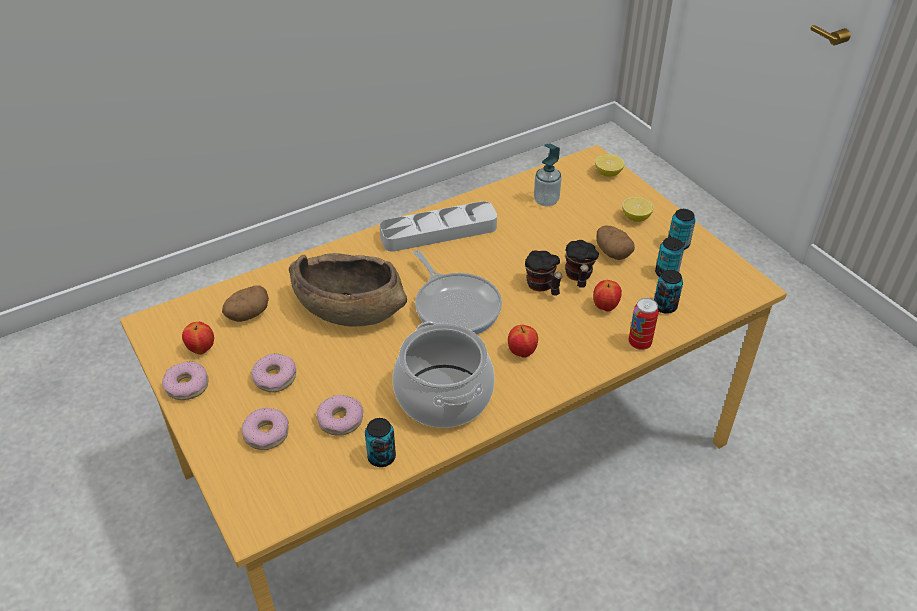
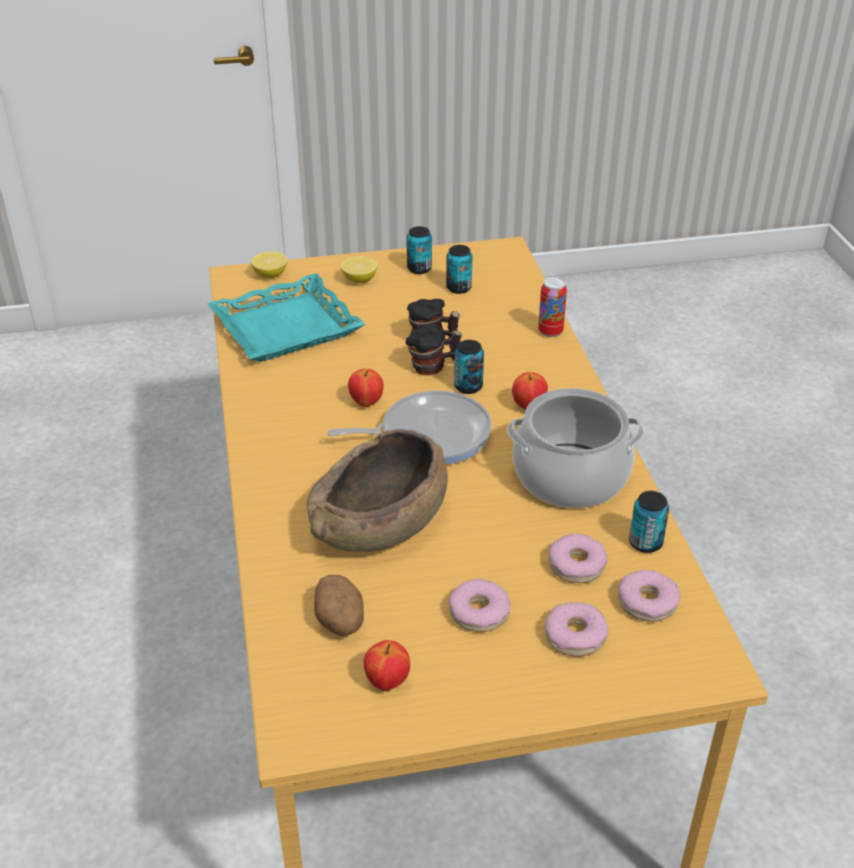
camera: 70 degrees left, 5 degrees down
(187, 386) = (454, 707): donut -> donut (647, 602)
(438, 232) = (284, 417): grey tray -> none
(546, 201) = (286, 327): soap dispenser -> turquoise tray
(605, 307) = (487, 337): apple -> apple (366, 403)
(612, 253) = (406, 309): potato -> none
(665, 306) = (506, 303): can -> can (468, 386)

